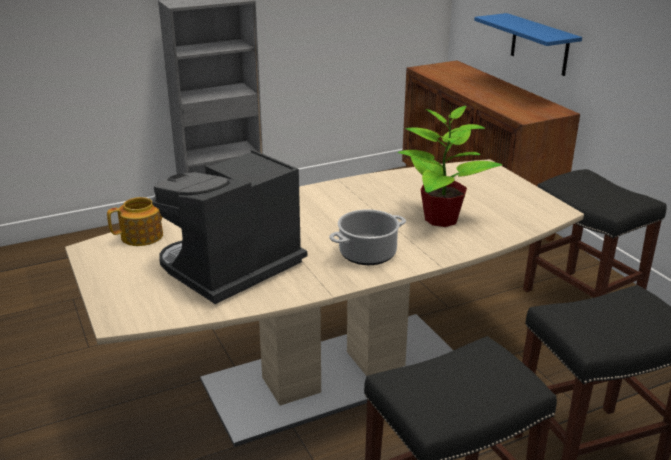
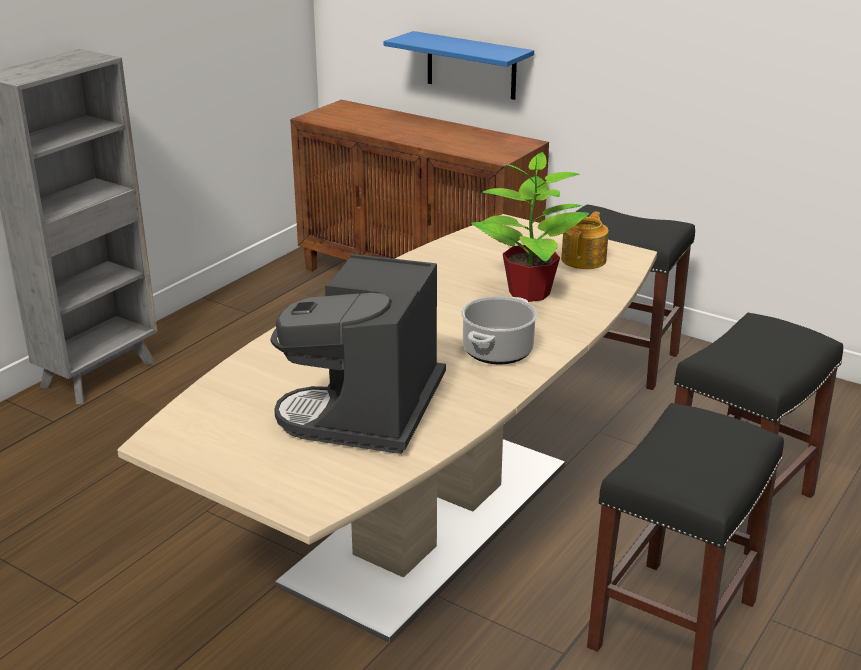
camera: 30 degrees left, 0 degrees up
(143, 236) = (209, 406): teapot -> teapot (584, 259)

